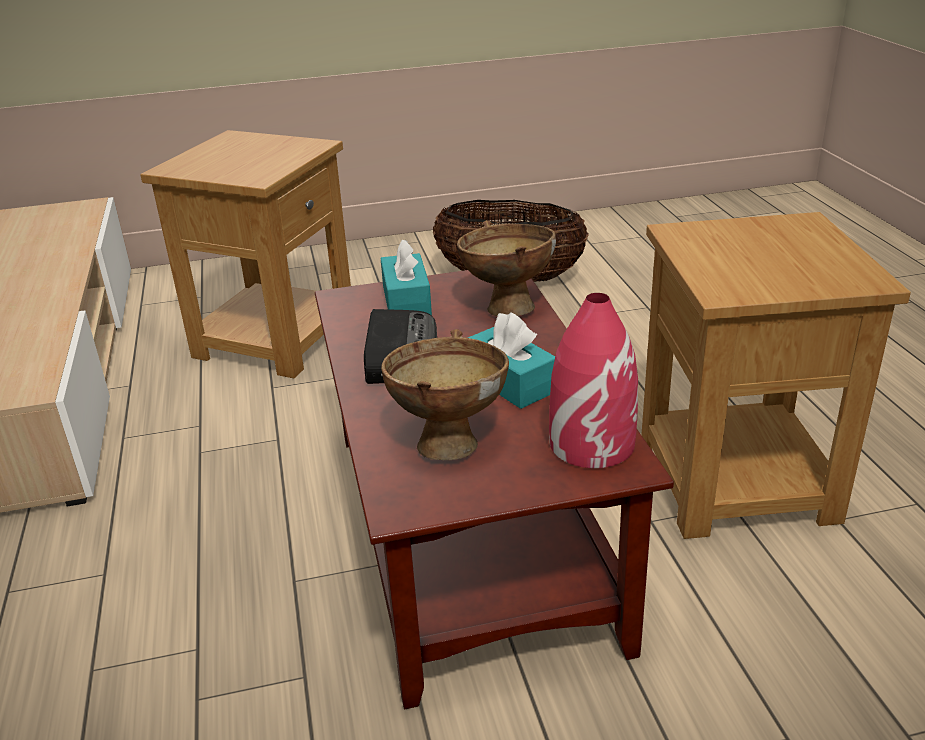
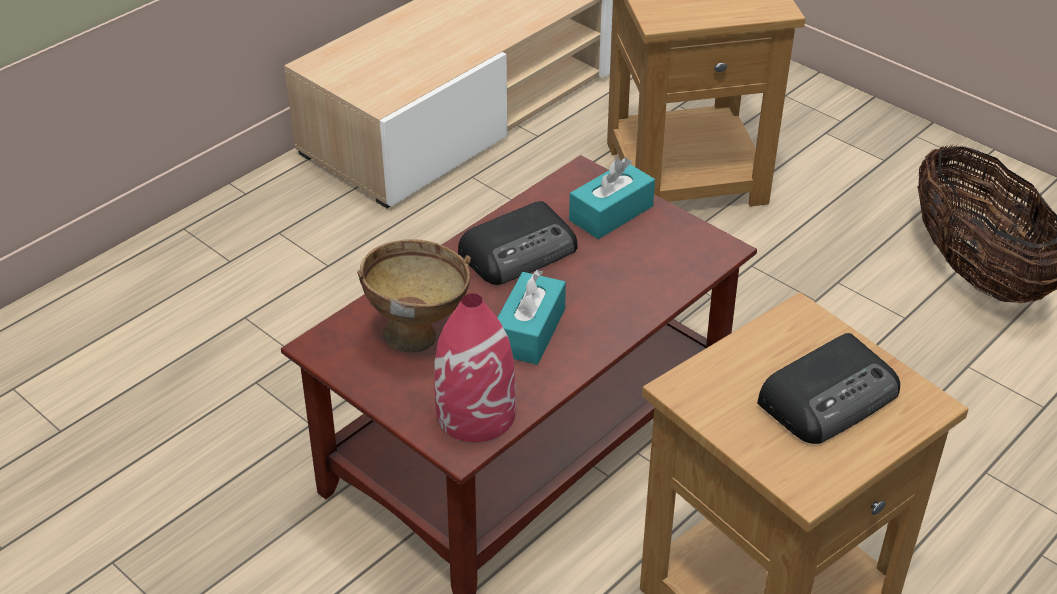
camera: 55 degrees right, 10 degrees up
(506, 305) = (659, 275): brown bowl -> none
(775, 246) = (830, 396): none -> radio

